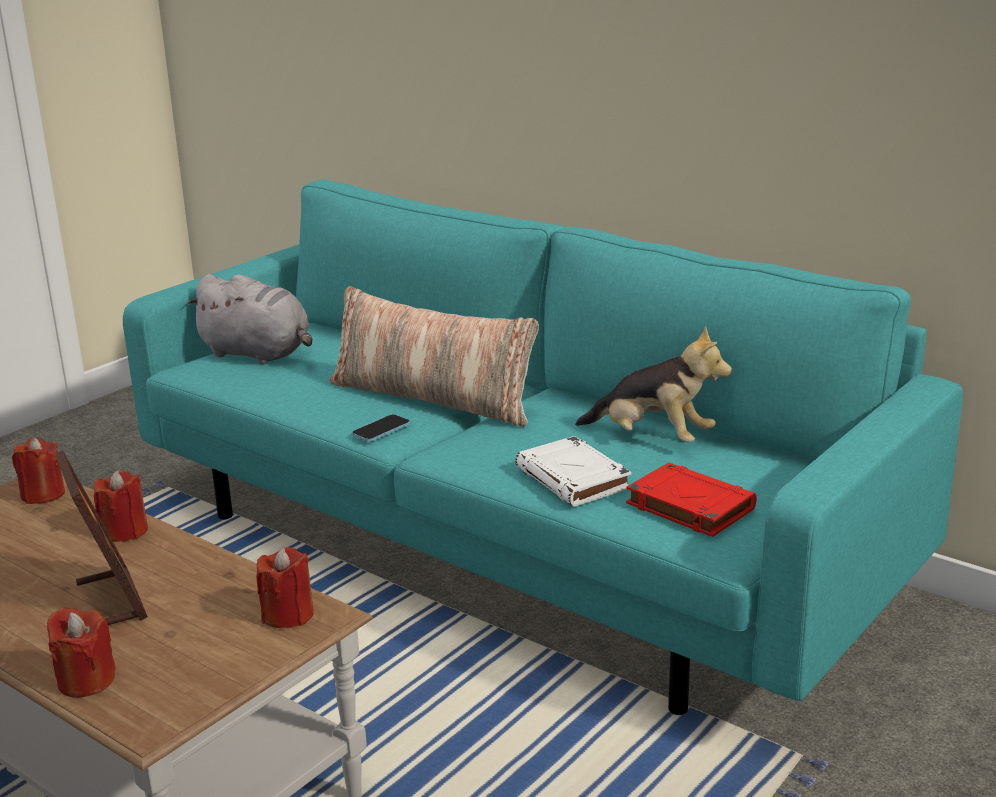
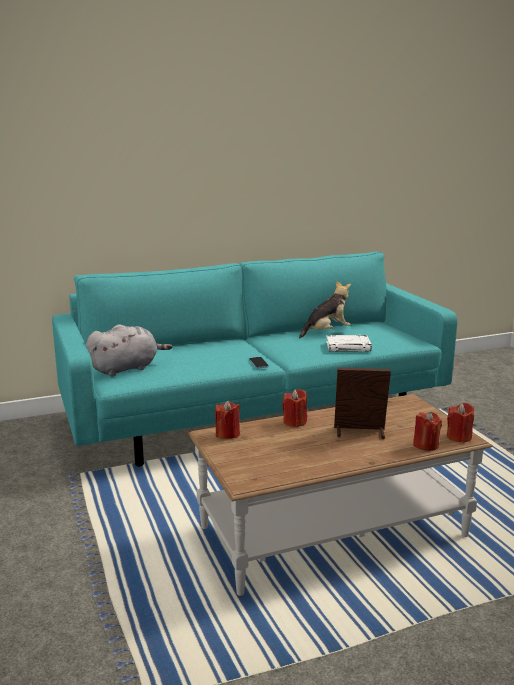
camera: 60 degrees left, 5 degrees down
(288, 615) = (405, 405): red candle -> red candle (459, 437)
(433, 398) = (239, 351): pillow -> none
(688, 506) = (387, 339): red book -> none

